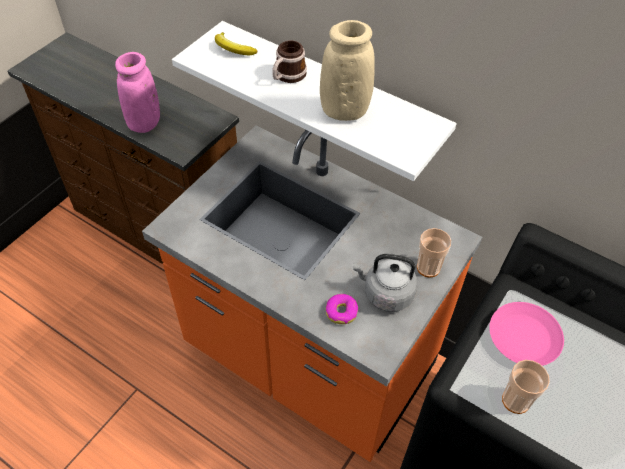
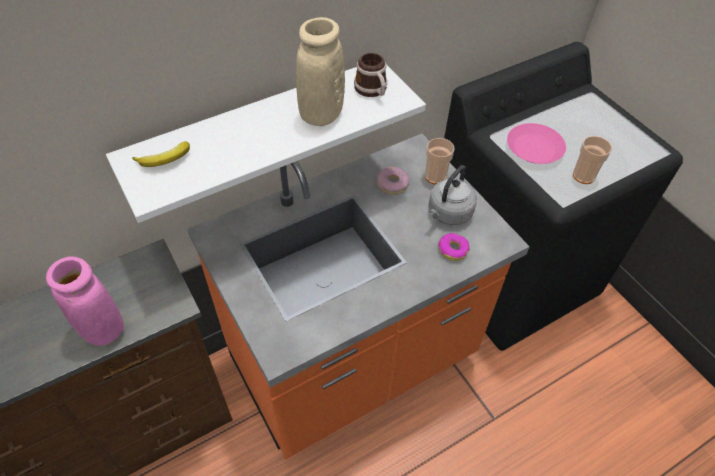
camera: 65 degrees left, 0 degrees up
(287, 76) = (242, 135): mug -> mug (372, 90)
(393, 236) = (392, 184): none -> donut

